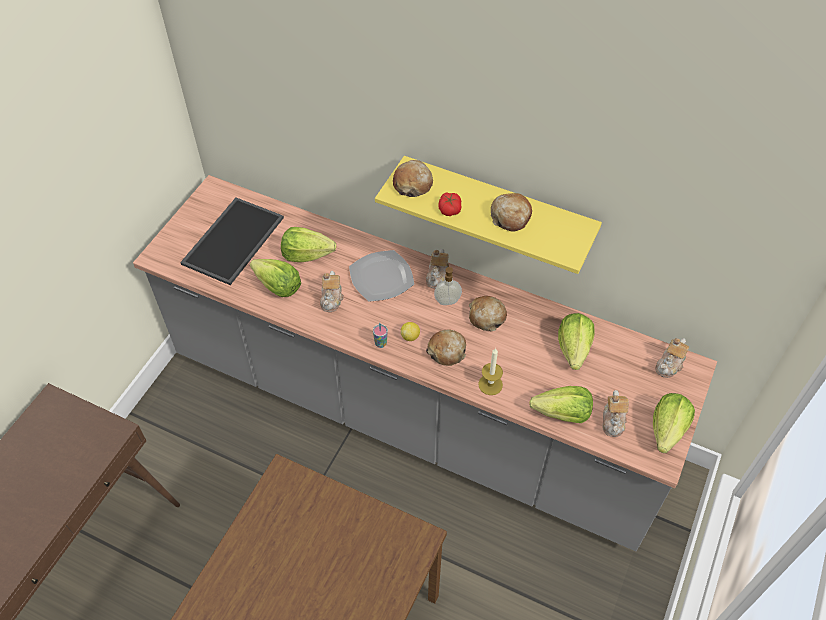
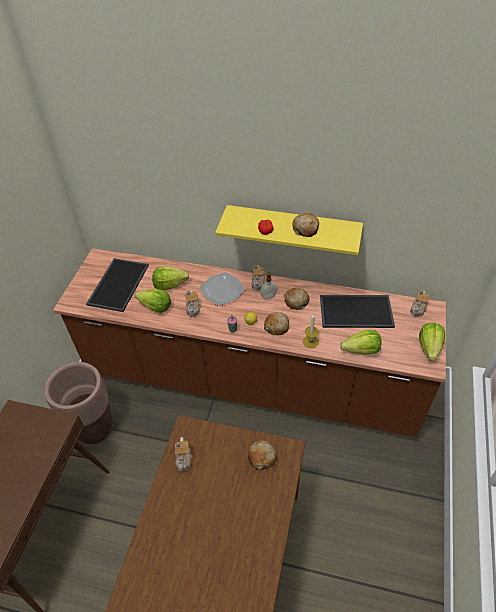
camera: 10 degrees left, 5 degrees down
(172, 437) = (94, 428): none -> brown planter
(413, 184) = (237, 220): bread -> bread (262, 457)
(413, 412) = (251, 381): grey counter -> brown counter
(574, 349) = (356, 310): lettuce -> tray
(613, 421) = (394, 348): teapot -> teapot (184, 459)

